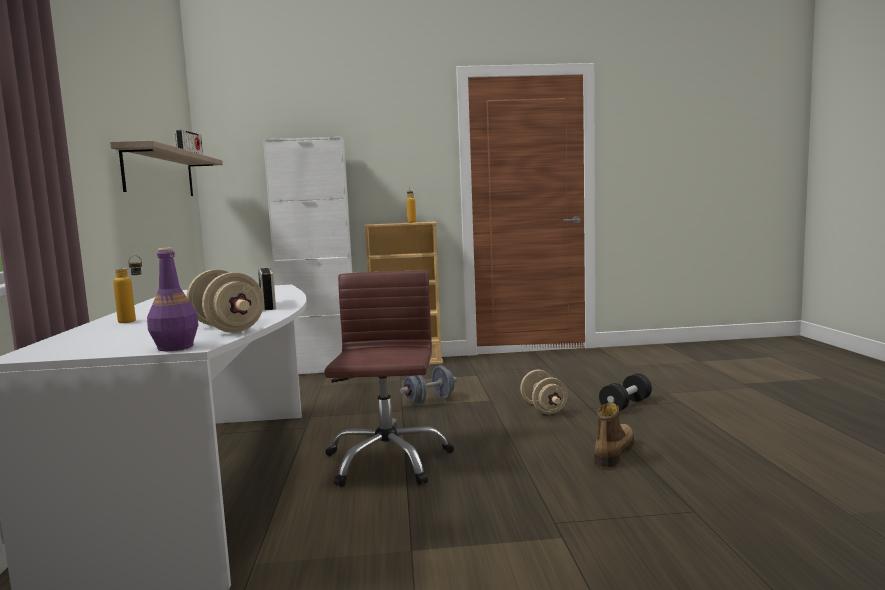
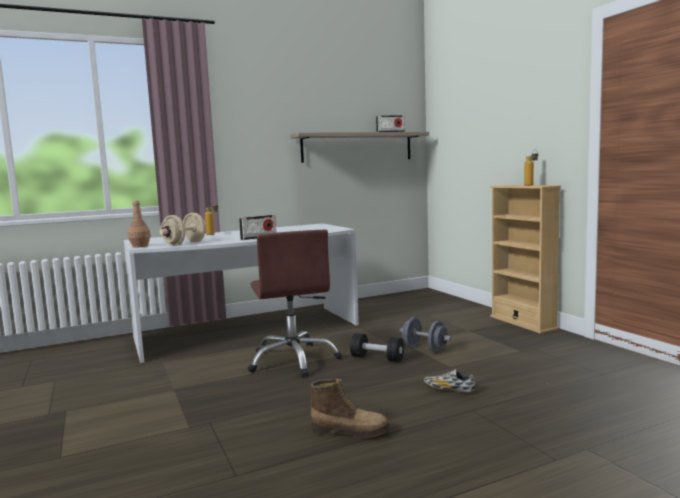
camera: 70 degrees right, 0 degrees up
(175, 347) = (140, 246): purple bottle -> brown bottle
(321, 369) = (464, 306): white cabinet -> none
(386, 461) = (294, 360): brown office chair -> brown office chair turned 90 degrees clockwise
(543, 408) = (448, 390): beige dumbbell -> shoe
(625, 405) = (502, 426): black dumbbell -> black dumbbell (377, 358)

